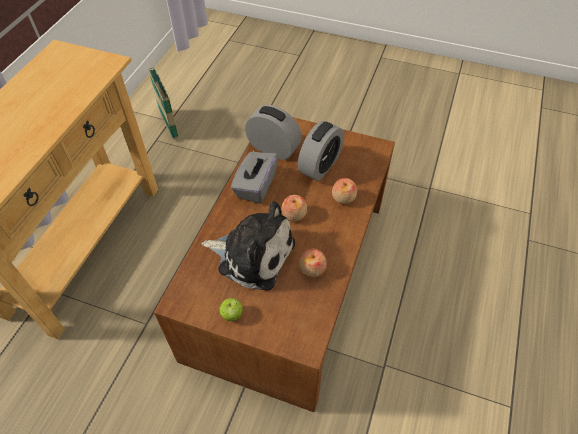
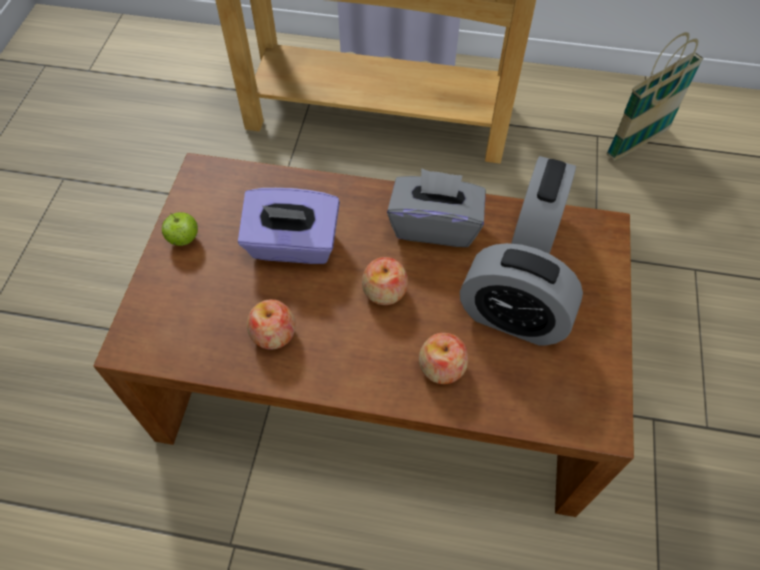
camera: 80 degrees right, 5 degrees up
(252, 254) = (293, 245): plush toy -> purple tissue box

